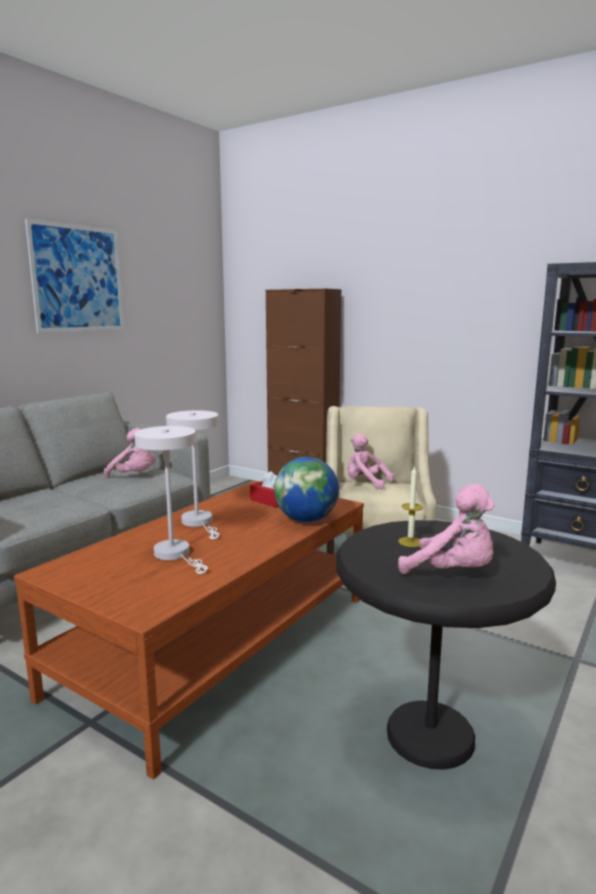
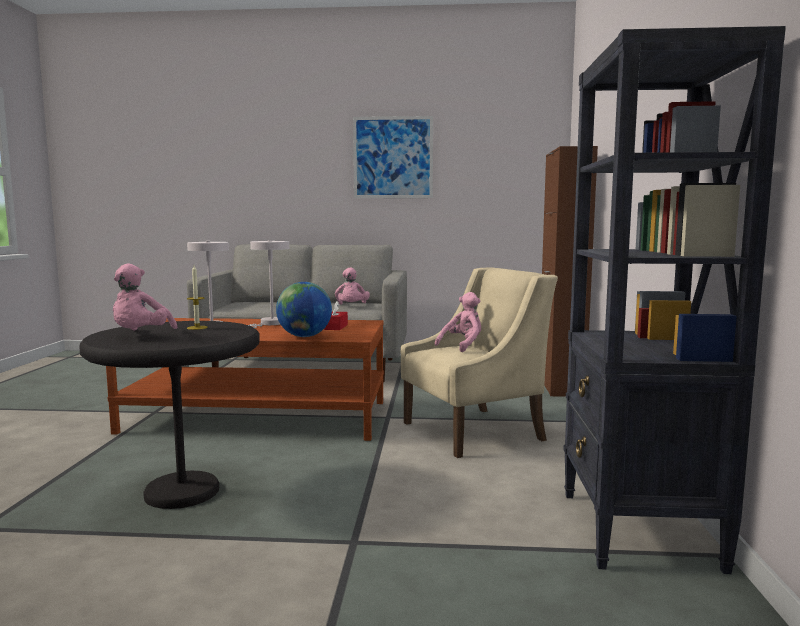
camera: 60 degrees right, 5 degrees down
(365, 483) = (462, 346): pink plush toy -> pink plush toy turned 45 degrees clockwise

